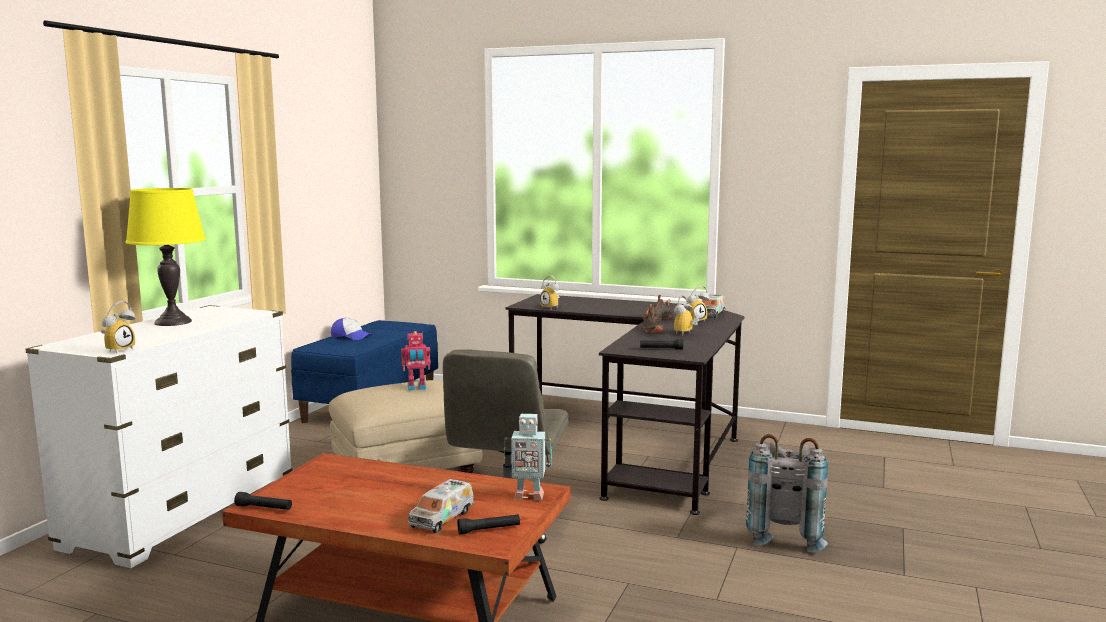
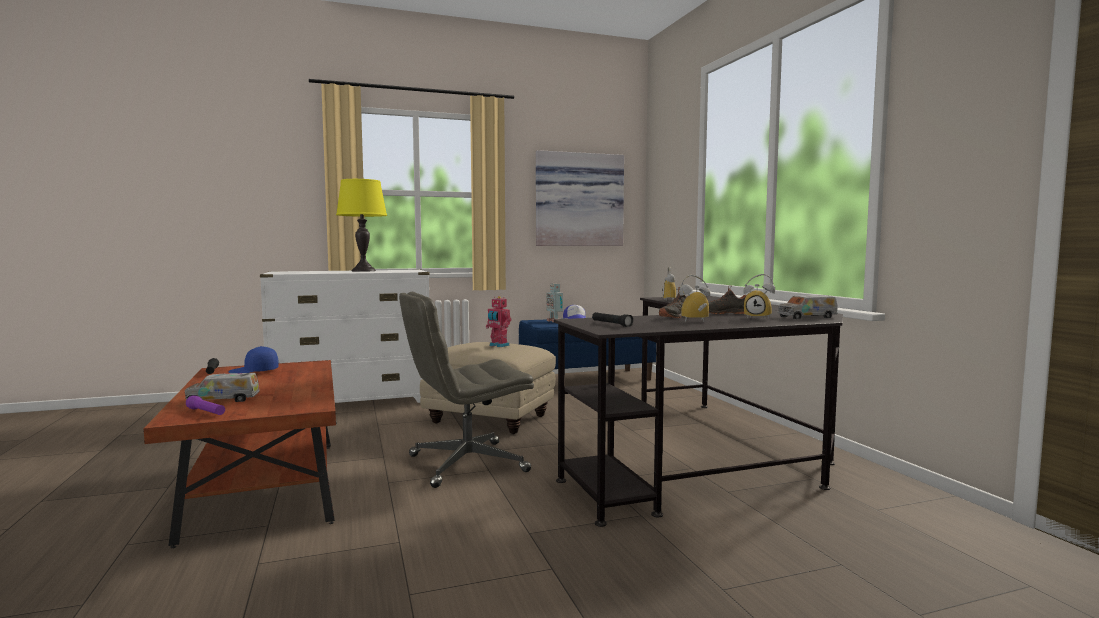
camera: 50 degrees right, 5 degrees down
(118, 350) = (280, 273): alarm clock -> none
(317, 491) = (254, 372): none -> blue cap
(329, 185) = (578, 200): none -> picture
(489, 530) = (206, 412): black flashlight -> purple flashlight
(528, 495) = (297, 406): toy robot -> toy robot (554, 321)
(784, 535) = (627, 586): grey backpack -> none

